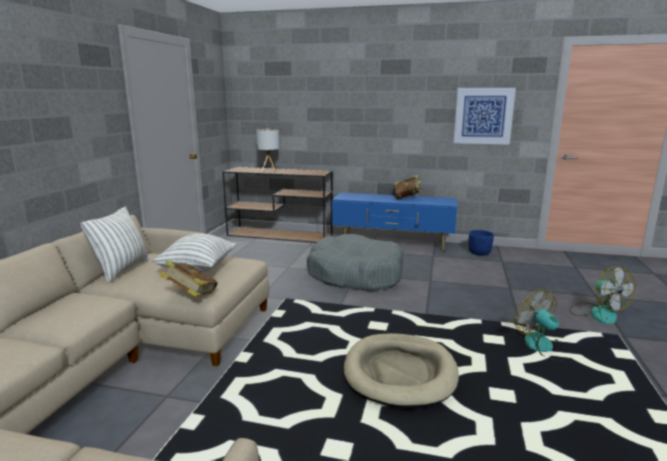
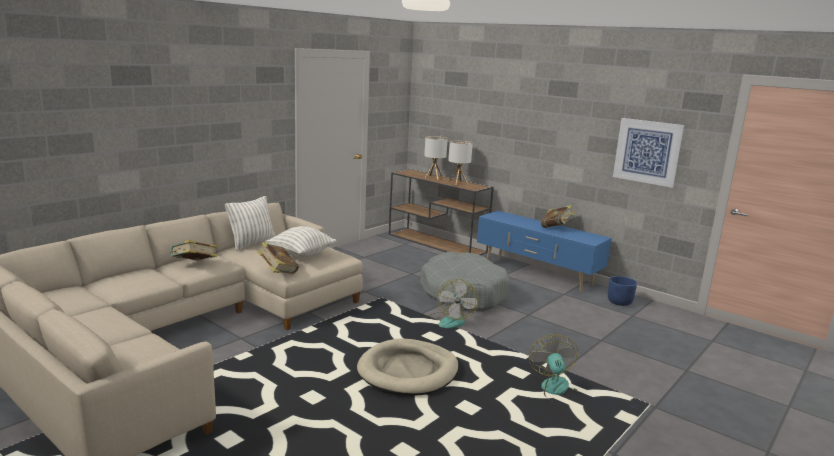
camera: 25 degrees right, 0 degrees up
(64, 314) = (194, 265): none -> book
(298, 171) = (458, 183): none -> table lamp
(597, 313) = (660, 383): fan -> fan (451, 320)

